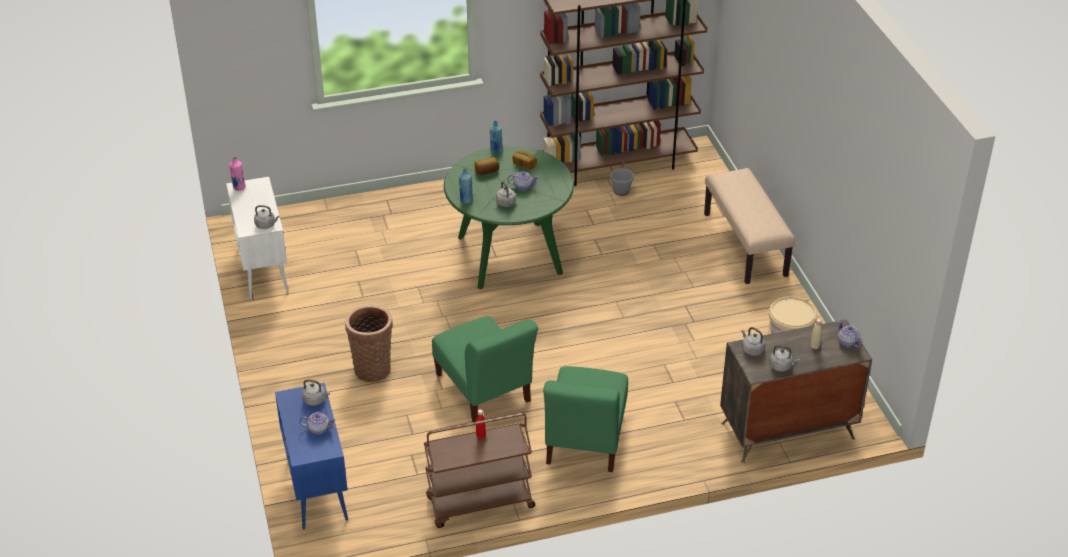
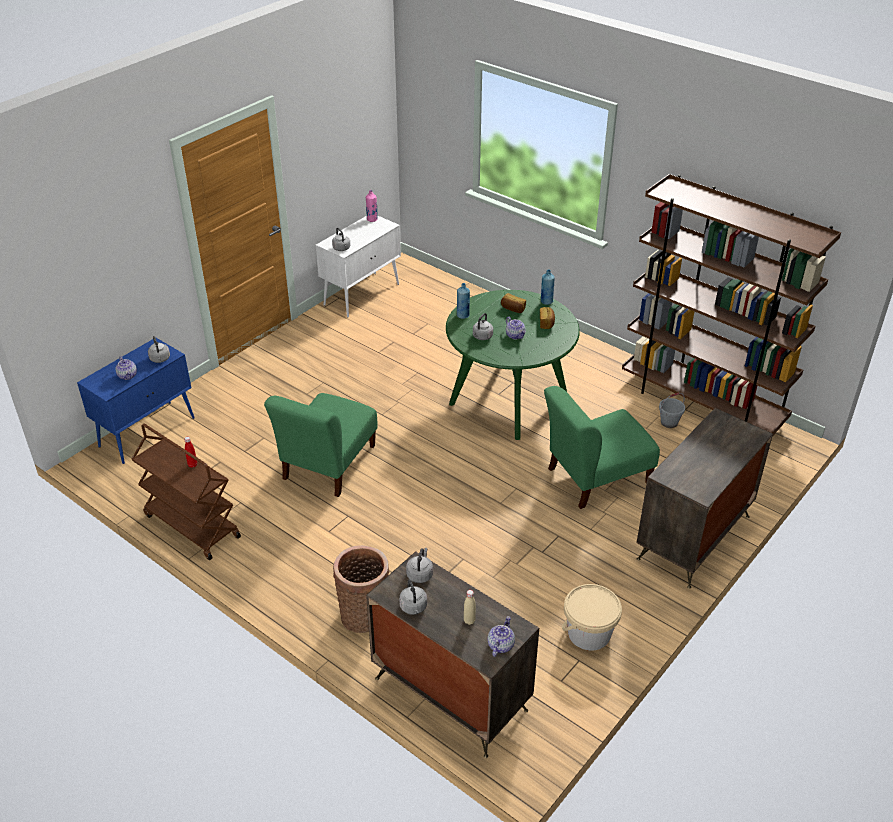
camera: 55 degrees right, 0 degrees up
(372, 367) = (302, 395): basket -> basket (364, 615)
(584, 441) = (315, 553): green chair -> green chair (594, 478)
(746, 245) = (693, 537): beige bench -> dresser

